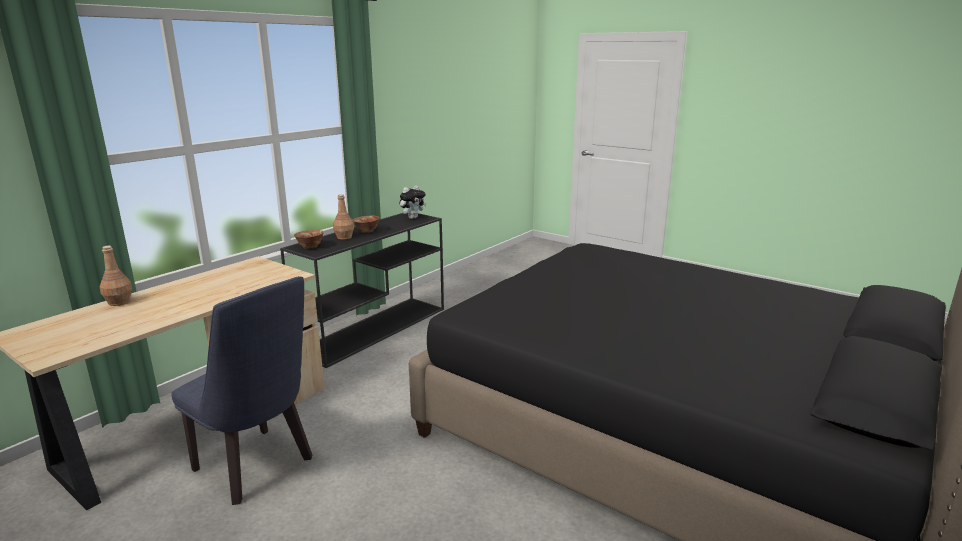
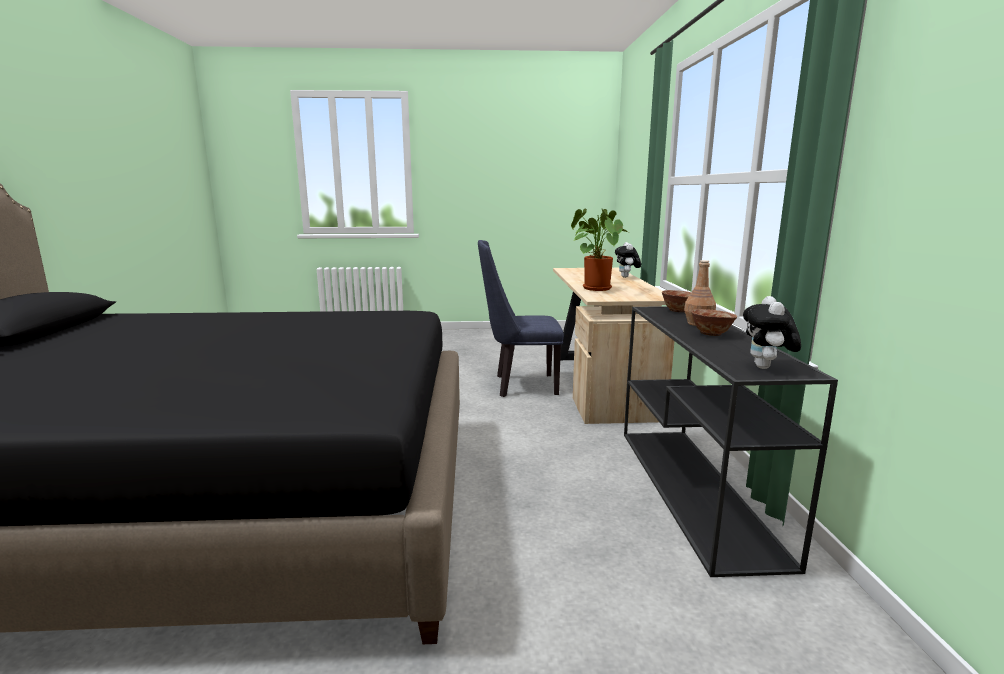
camera: 140 degrees right, 5 degrees down
(119, 302) = (626, 277): brown bottle -> plush toy
(234, 291) = (594, 288): none -> potted plant

